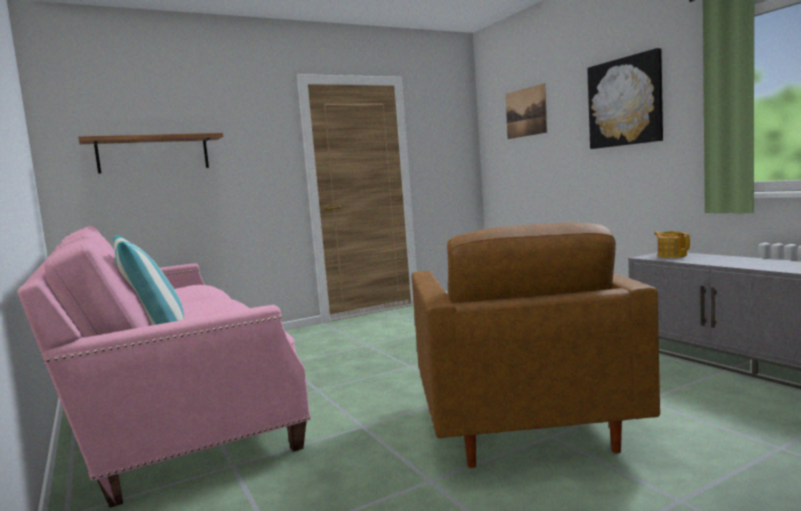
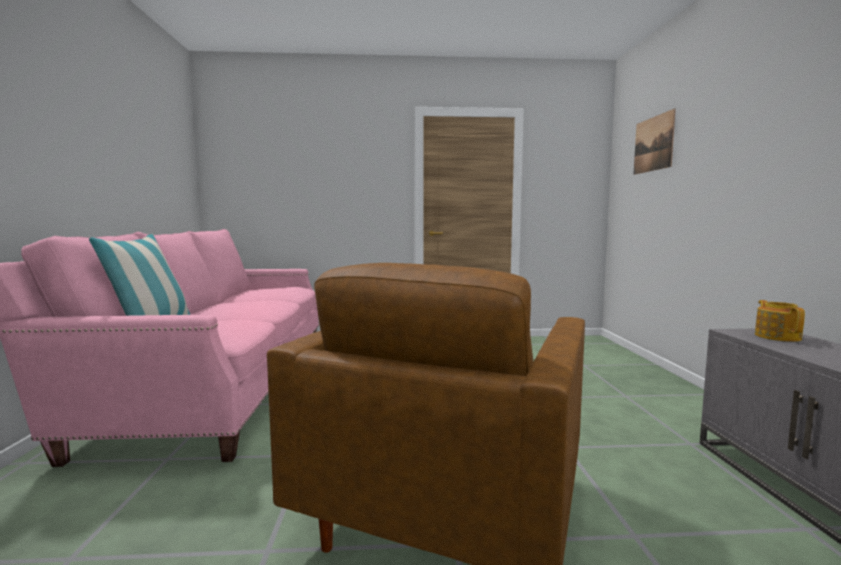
camera: 25 degrees right, 0 degrees up
(153, 154) = (283, 175): shelf -> none
(625, 102) = (762, 124): picture -> none

